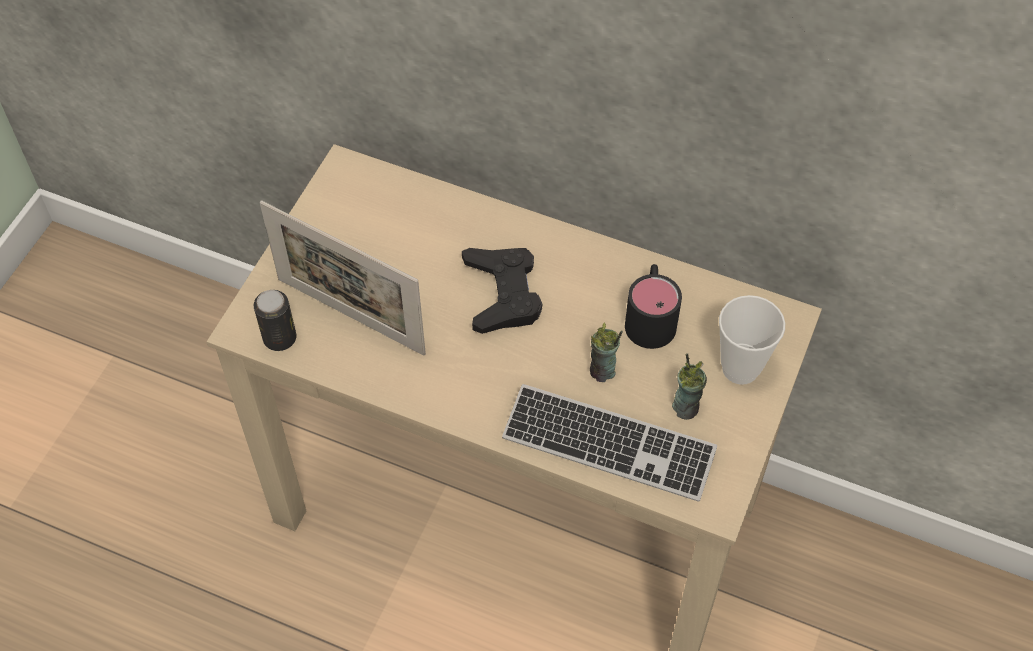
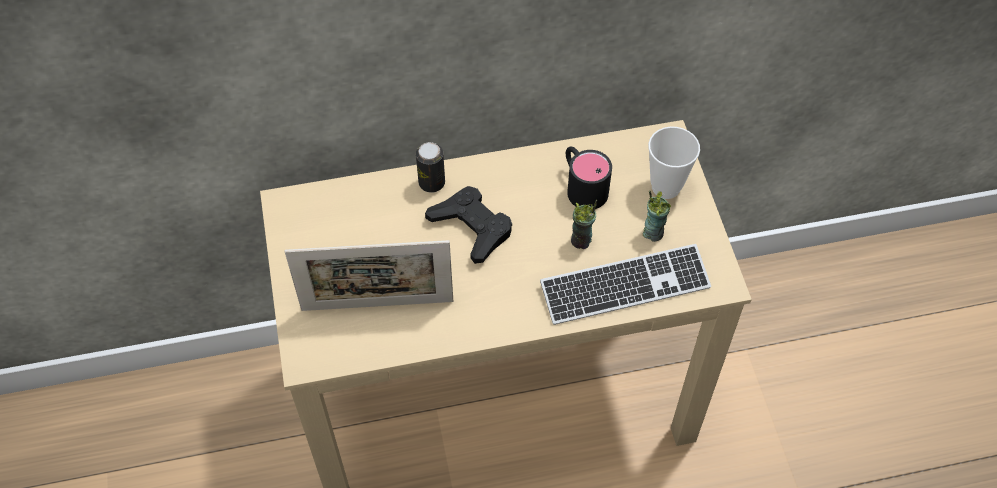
camera: 35 degrees left, 0 degrees up
(280, 338) = (338, 351): can -> can (431, 183)

